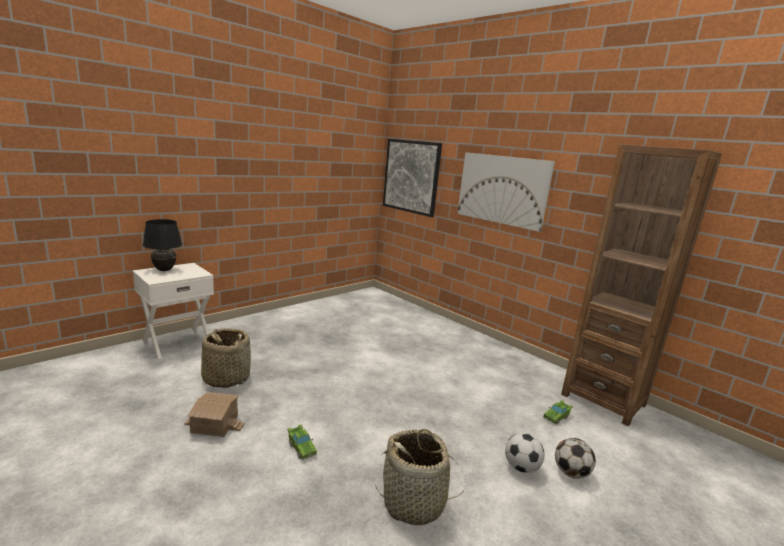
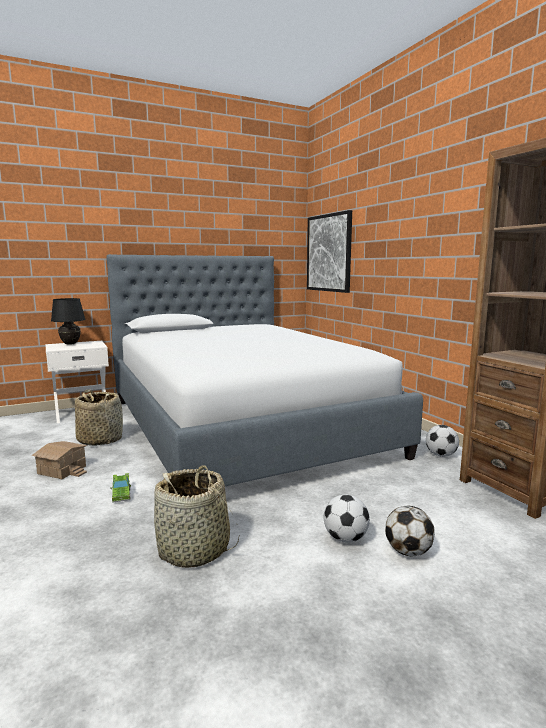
camera: 20 degrees right, 5 degrees down
(356, 349) = (242, 426): none -> bed
(502, 189) = (408, 247): picture -> none
(533, 369) = (441, 455): none -> football
(556, 417) = (434, 499): green toy car -> none

